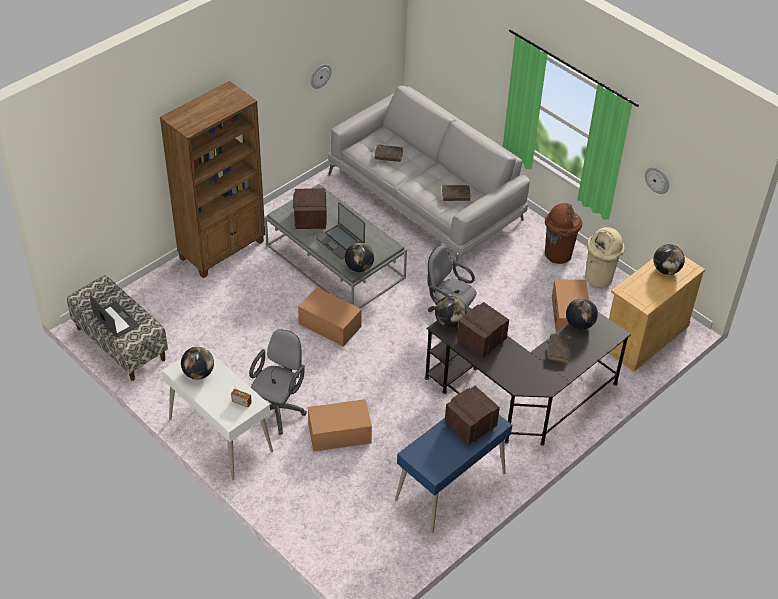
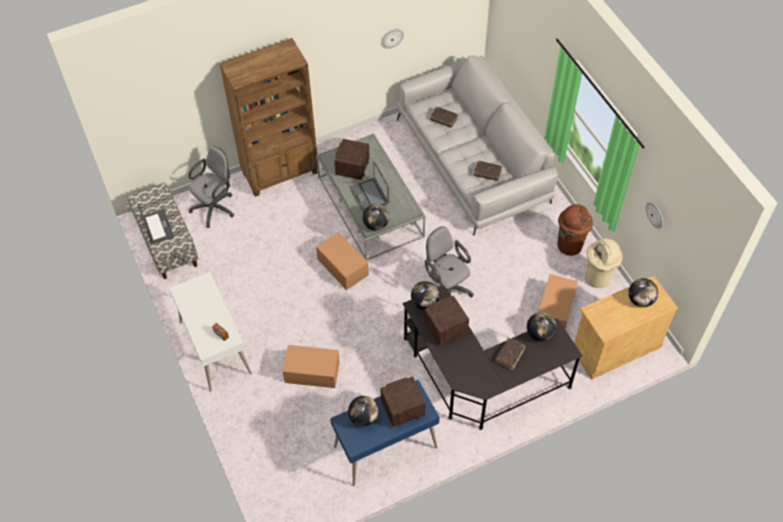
camera: 20 degrees right, 10 degrees up
(198, 373) = (197, 298): globe -> globe (363, 417)
(279, 409) = (271, 335): grey office chair -> grey office chair (215, 207)

